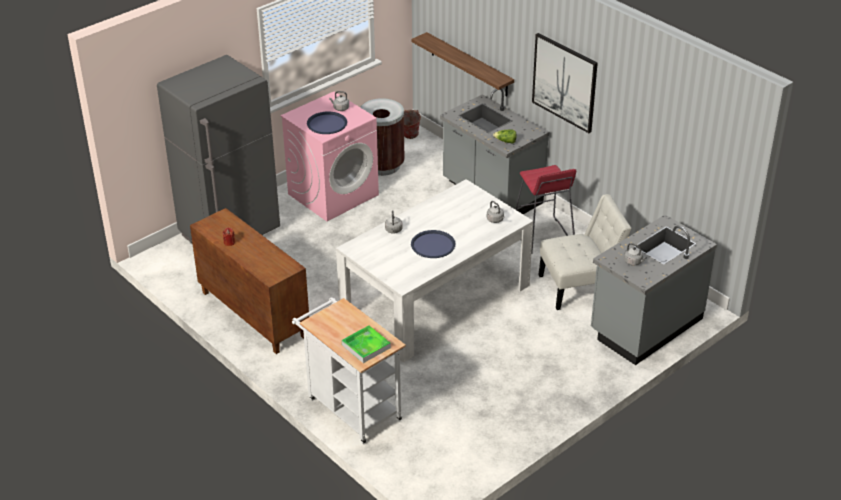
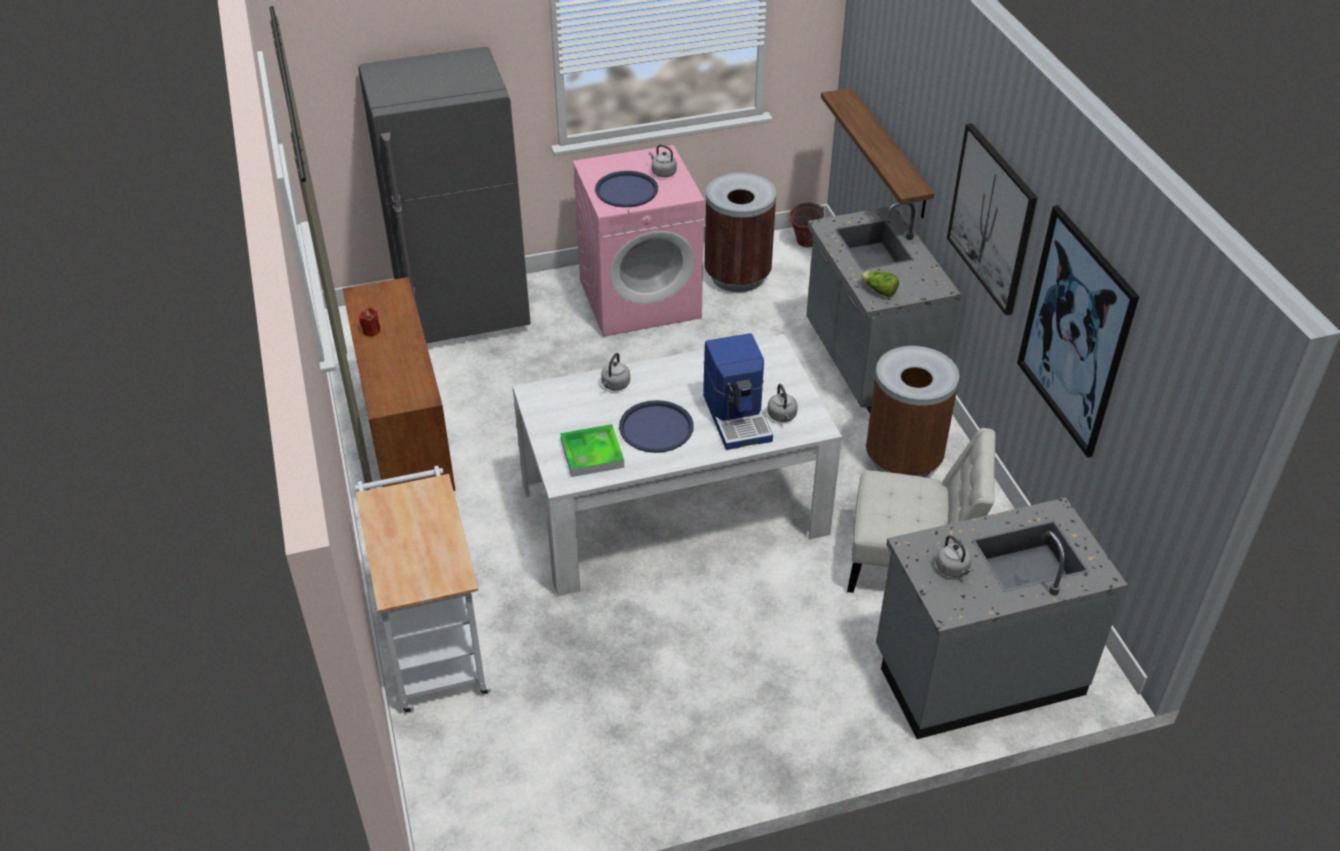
camera: 25 degrees right, 5 degrees up
(366, 346) = (417, 569): tray -> tray (592, 454)
(472, 227) = (738, 417): none -> coffee machine
(543, 237) = (903, 460): red stool -> brown trash can
(640, 127) = (1075, 332): none -> picture

